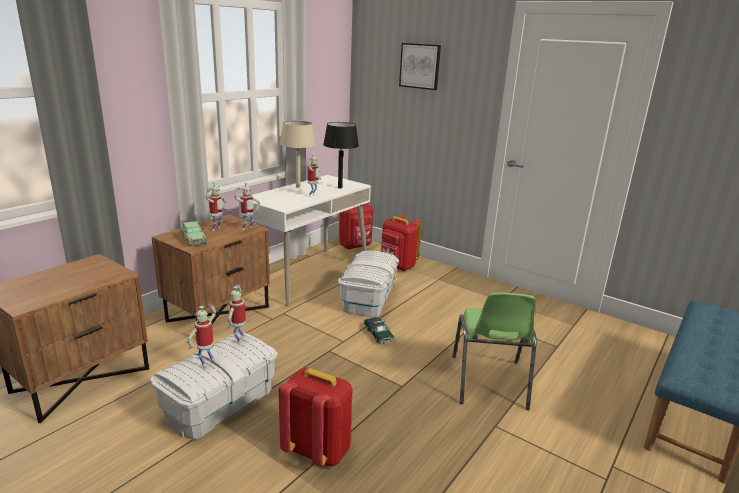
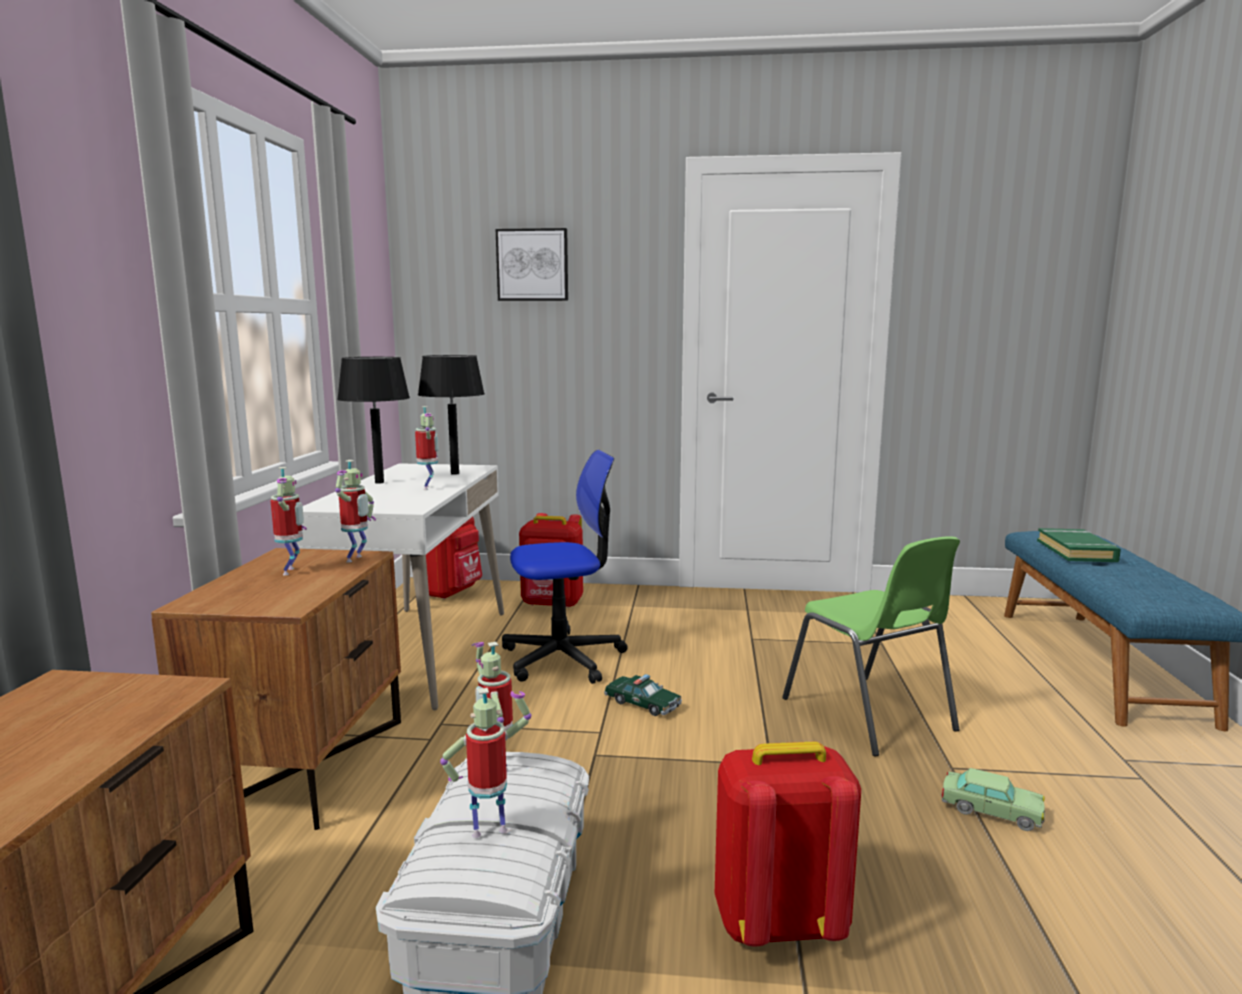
camera: 30 degrees left, 10 degrees down
(193, 239) = (267, 596): toy car -> toy car (991, 811)
(206, 362) = (490, 829): toy robot -> toy robot turned 75 degrees clockwise
(298, 187) = (379, 482): beige table lamp -> black table lamp
(369, 298) = (563, 658): white storage box -> office chair
(707, 328) = (1076, 551): none -> green book

